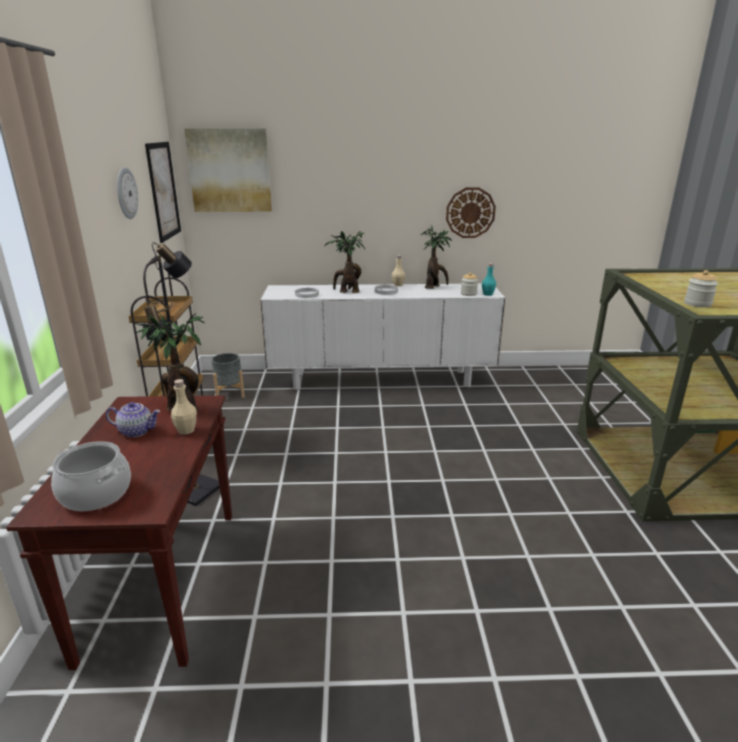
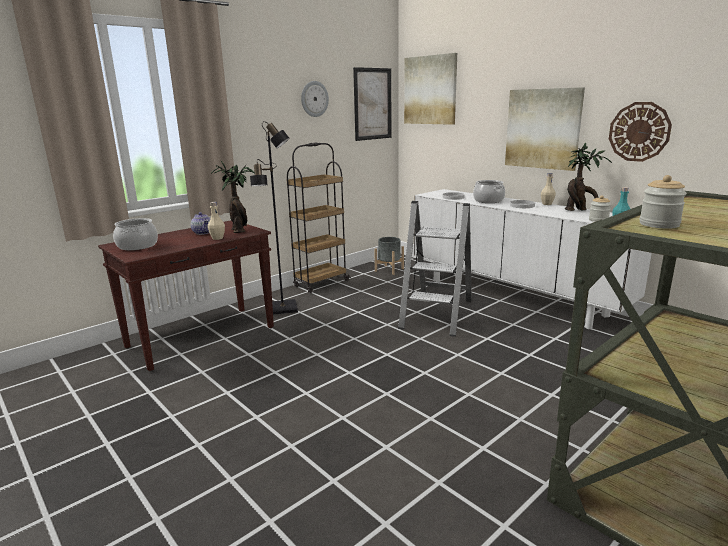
camera: 50 degrees right, 5 degrees down
(347, 292) = (488, 201): potted plant -> cooking pot
(355, 420) = (437, 313): none -> grey step ladder
(381, 213) = (543, 129): none -> picture

